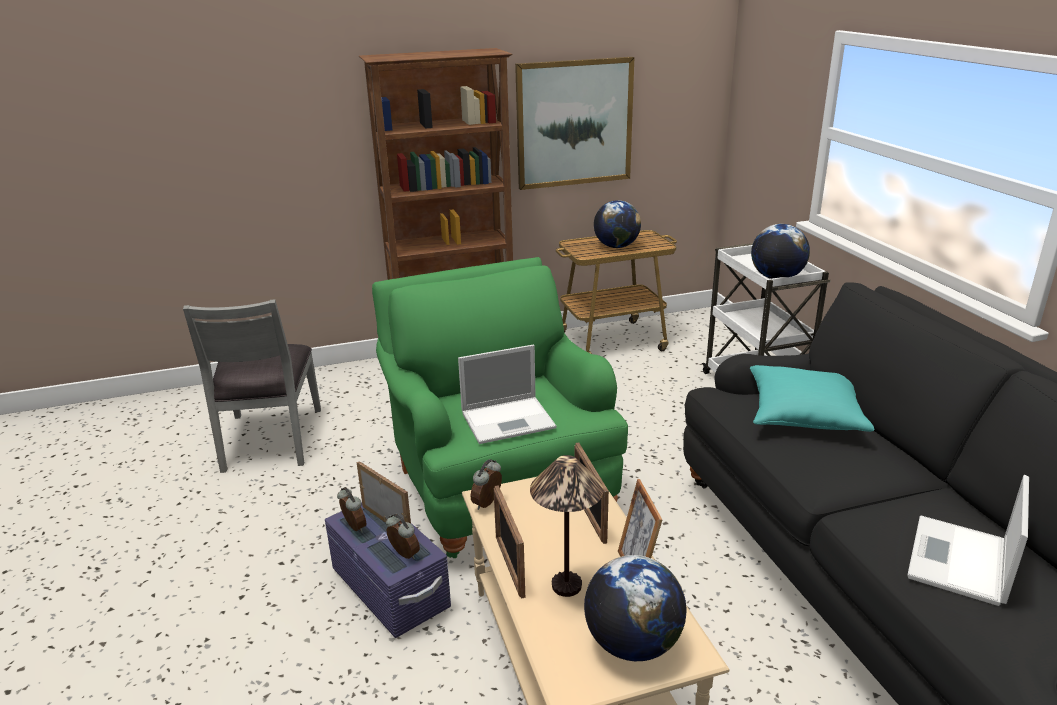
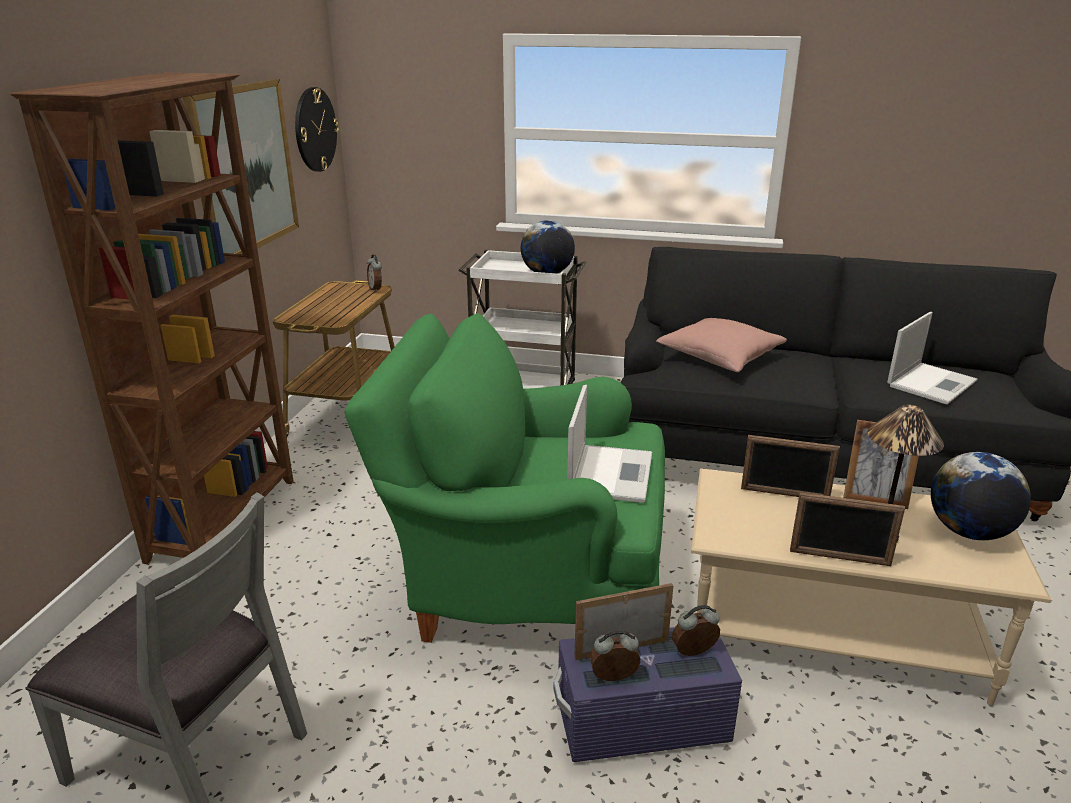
camera: 60 degrees left, 0 degrees up
(488, 504) = (728, 540): alarm clock -> alarm clock (376, 289)
(616, 246) = (339, 304): globe -> none
(684, 102) = (315, 130): none -> wall clock
(804, 414) = (719, 357): turquoise pillow -> pink pillow
(959, 562) = (931, 383): laptop -> laptop turned 105 degrees counterclockwise

